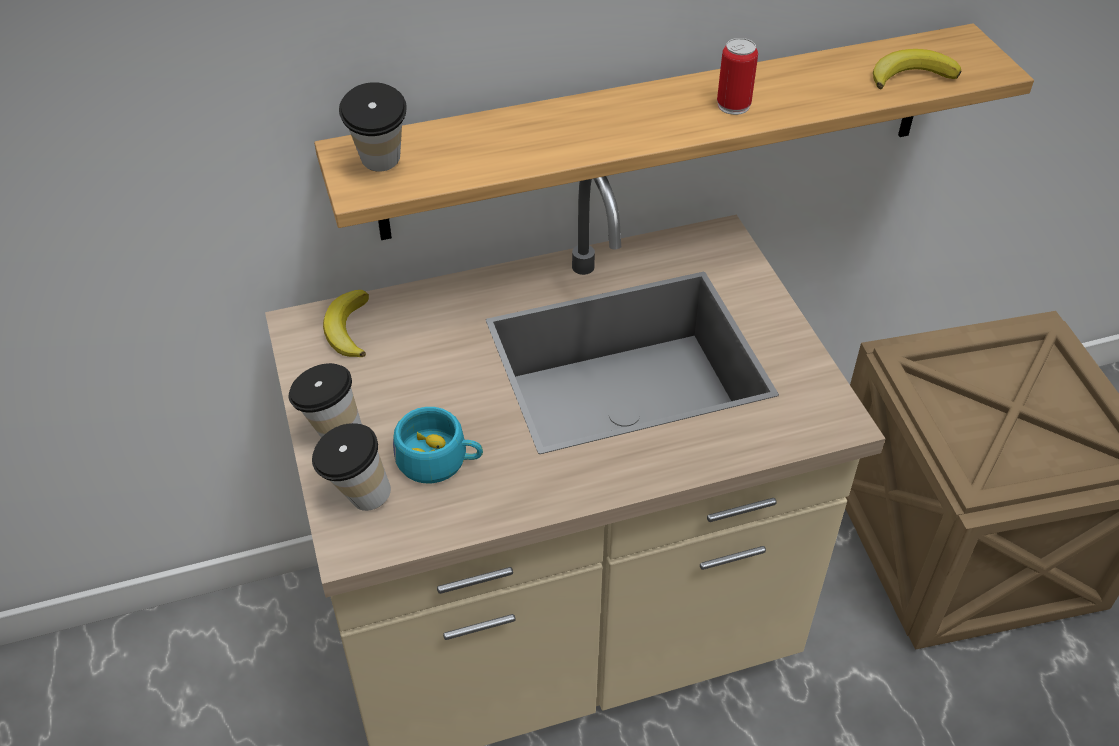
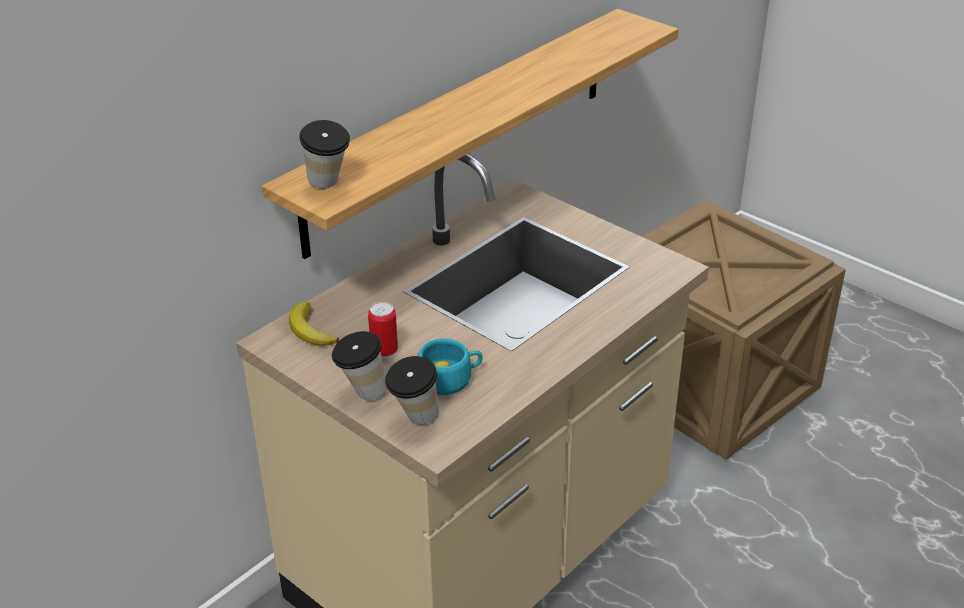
camera: 30 degrees left, 10 degrees down
(733, 105) = (520, 88): can -> can (384, 351)
(911, 75) = (609, 44): banana -> none

